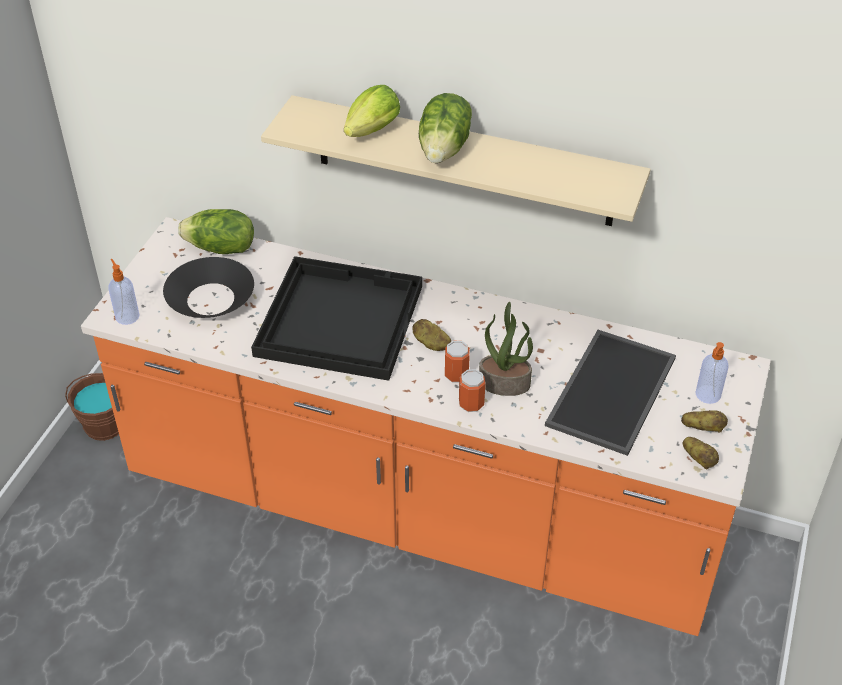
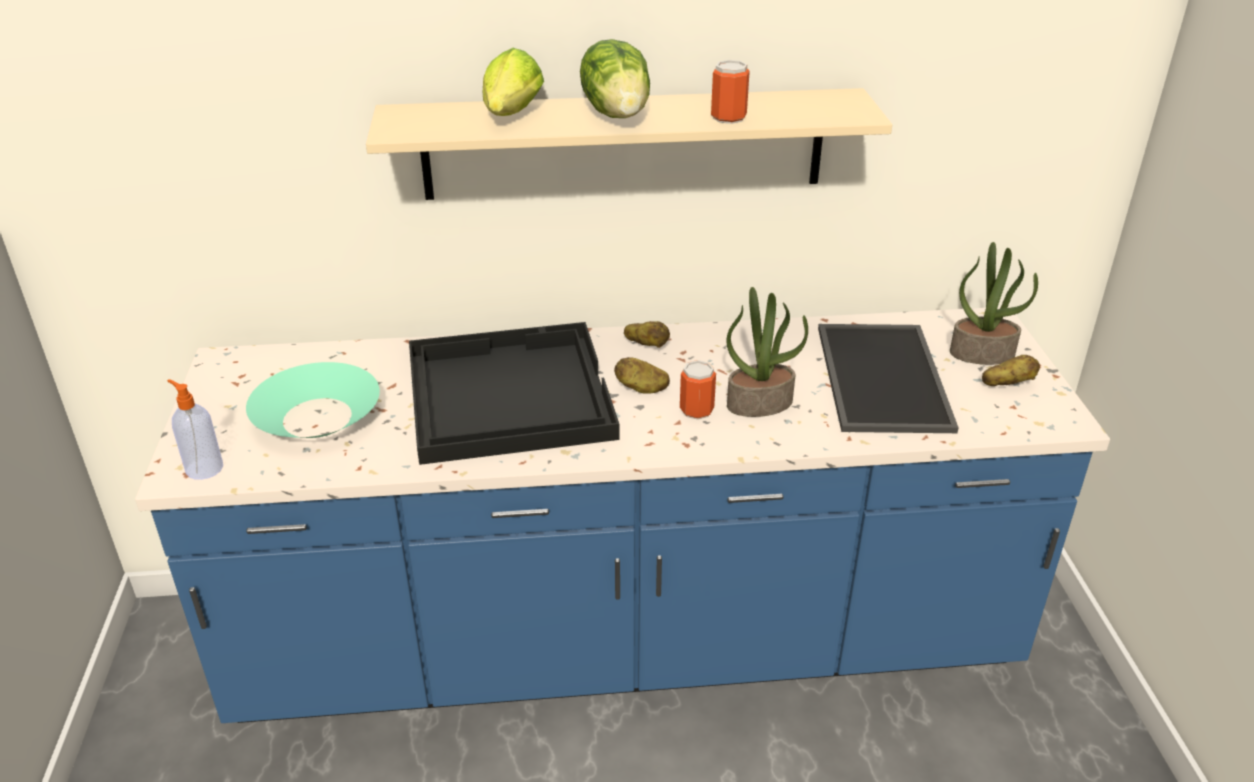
camera: 25 degrees left, 10 degrees down
(105, 425) = (151, 683): brown bucket -> none
(211, 299) = (318, 417): black bowl -> turquoise bowl
(221, 248) = (297, 362): lettuce -> none
(421, 512) = (627, 645): orange counter -> blue counter
(471, 404) = (738, 434): can -> can (728, 118)
(699, 459) = (1032, 414): potato -> potato (647, 345)
(707, 395) = (982, 353): soap dispenser -> potted plant

